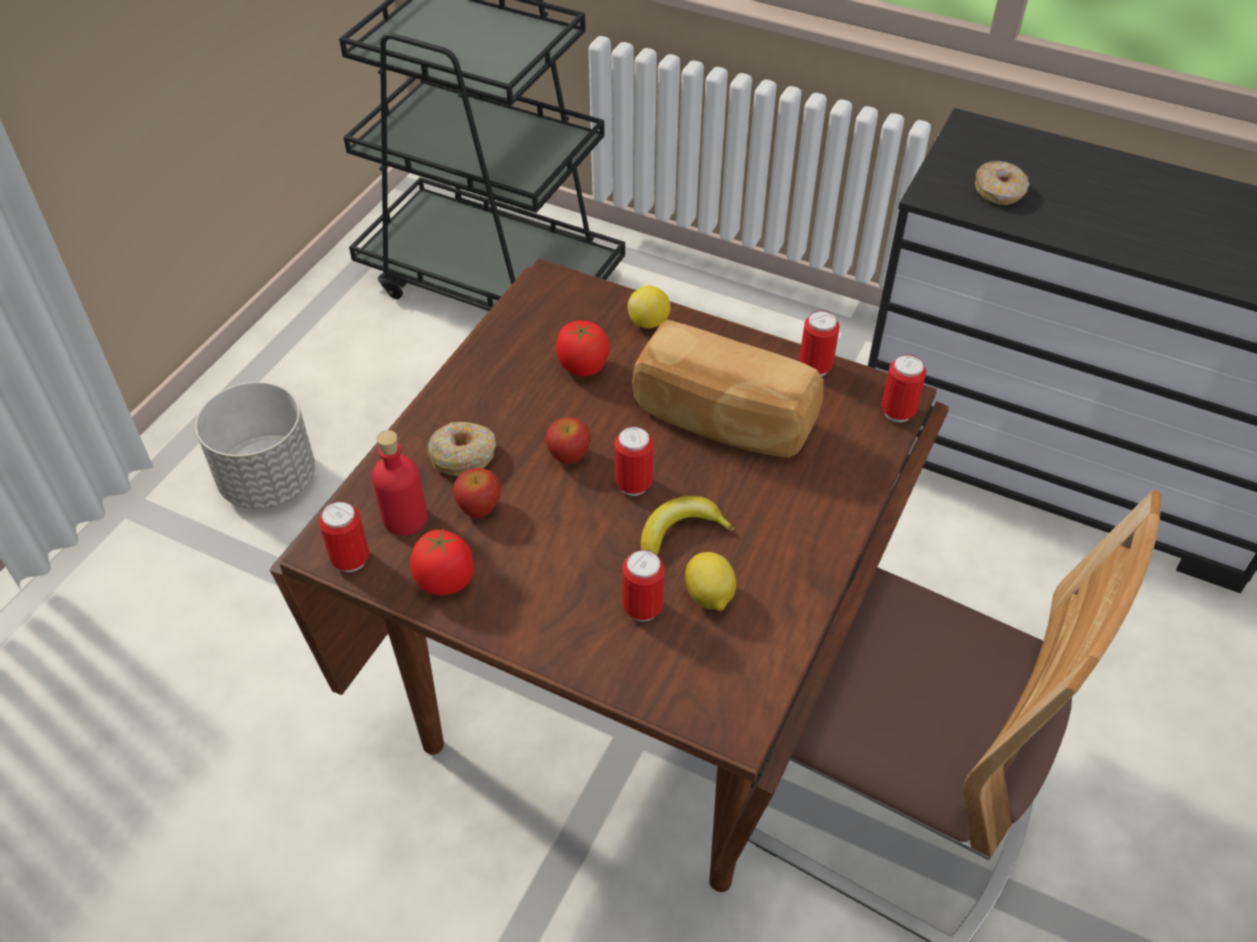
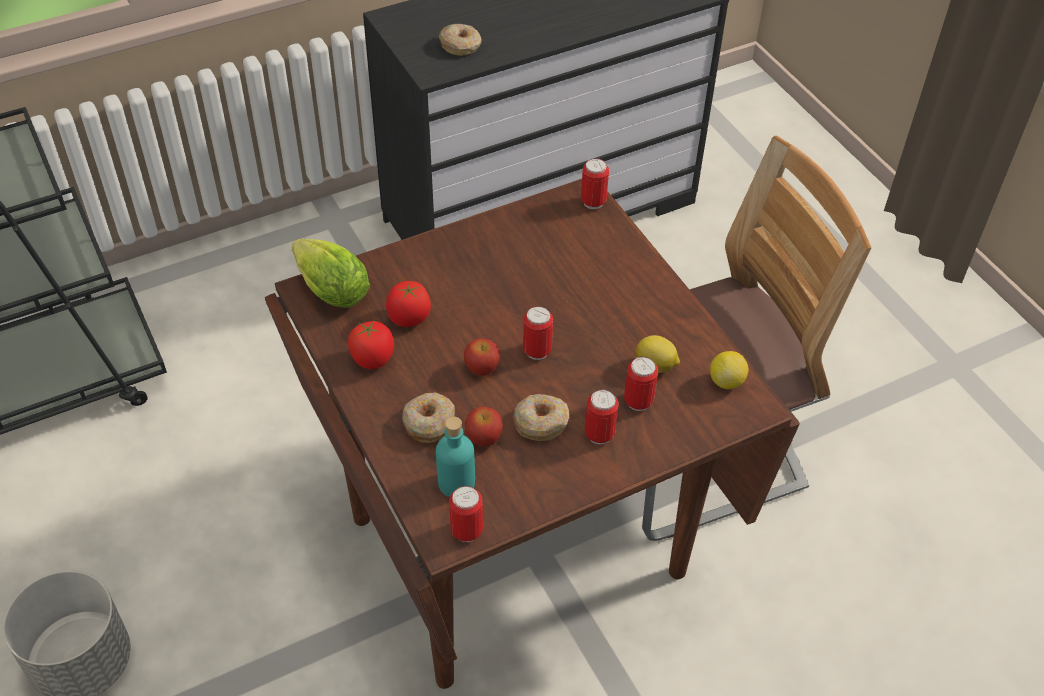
camera: 55 degrees left, 0 degrees up
(404, 518) = (456, 483): red bottle -> turquoise bottle
(446, 581) = (531, 488): tomato -> tomato (373, 359)
(539, 541) = (541, 423): none -> donut
(565, 294) = (328, 289): none -> lettuce
(649, 322) = (402, 263): lemon -> lemon (726, 381)
(680, 533) = (596, 352): banana -> none
(723, 419) = (524, 279): bread -> none
(815, 367) = (522, 213): can -> can (599, 434)

